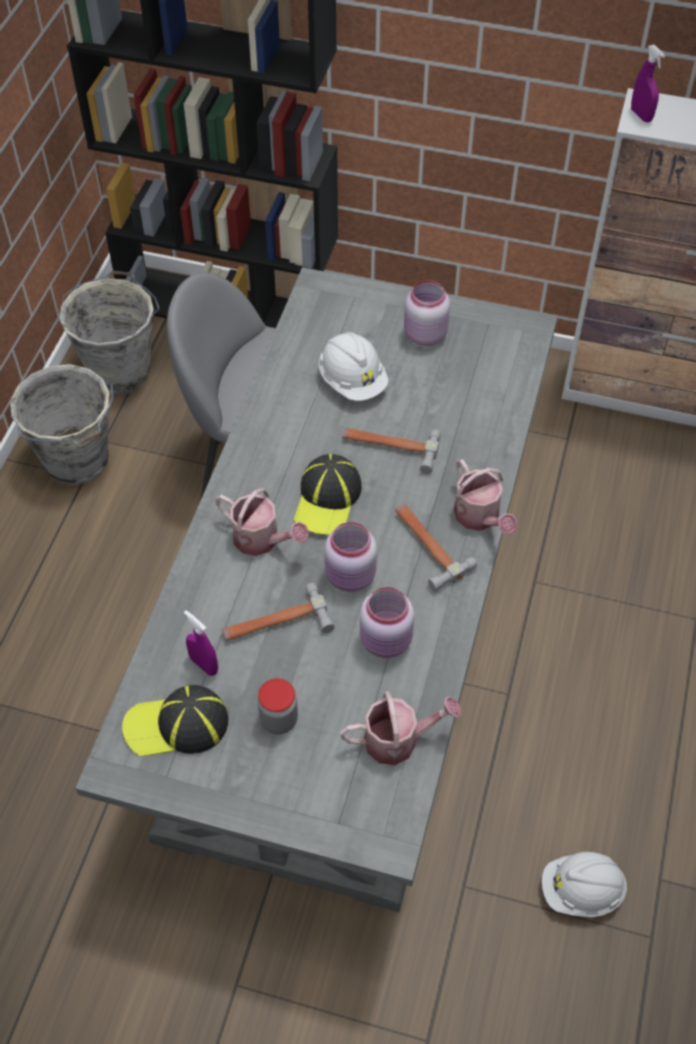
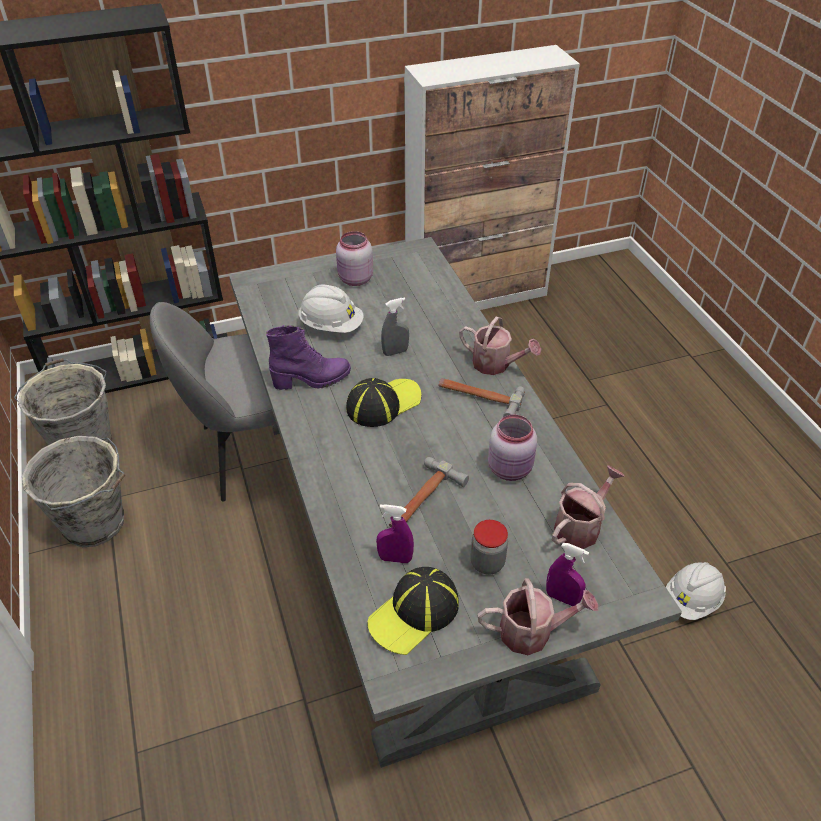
camera: 35 degrees left, 10 degrees down
(262, 540) = (359, 452): watering can -> watering can (532, 632)
(282, 436) = (312, 380): none -> purple boot
(327, 499) = (383, 403): cap -> cap turned 105 degrees counterclockwise
(351, 577) = (447, 442): pink jar -> none
(389, 447) = (395, 352): hammer -> grey spray bottle
(641, 115) = (428, 75): purple spray bottle -> purple spray bottle (562, 598)

